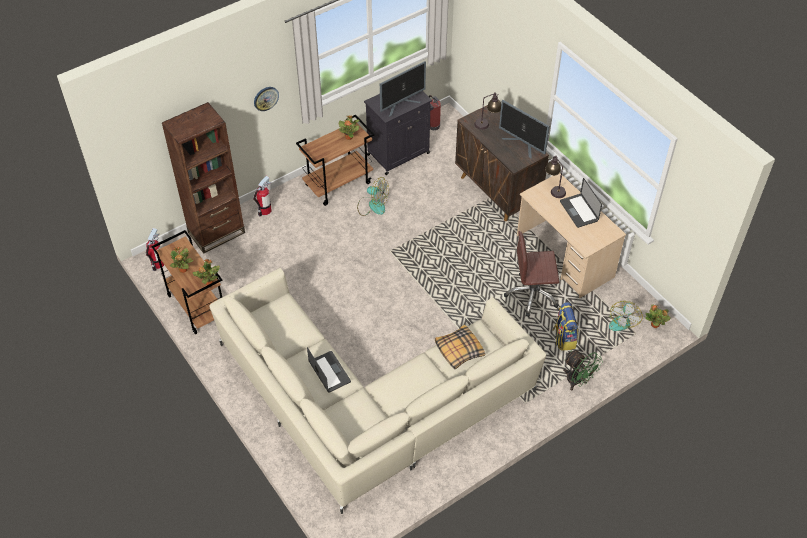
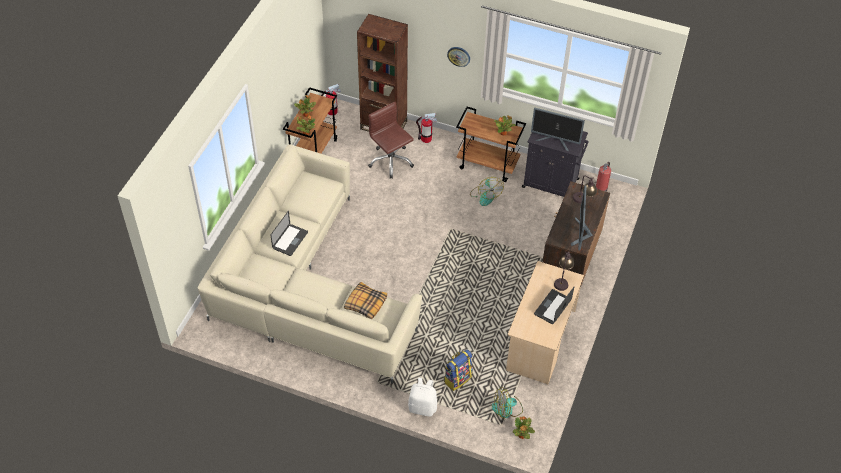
camera: 55 degrees right, 0 degrees up
(532, 295) = (483, 337): brown office chair -> brown office chair (390, 161)
(577, 381) = (423, 407): green fan -> white backpack

